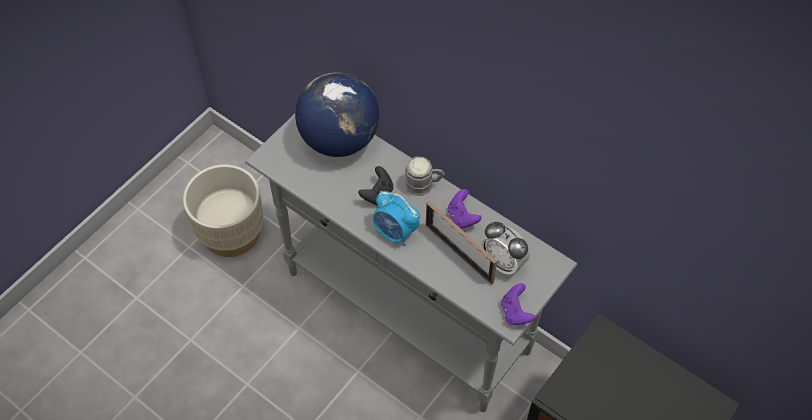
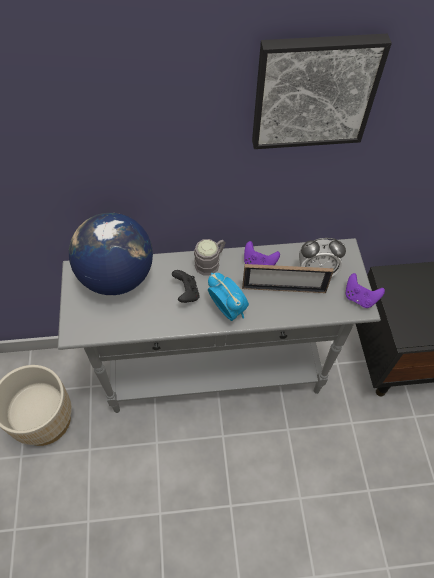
camera: 45 degrees left, 0 degrees up
(395, 232) = (227, 309): alarm clock -> alarm clock turned 120 degrees counterclockwise
(534, 85) = (314, 91): none -> picture

